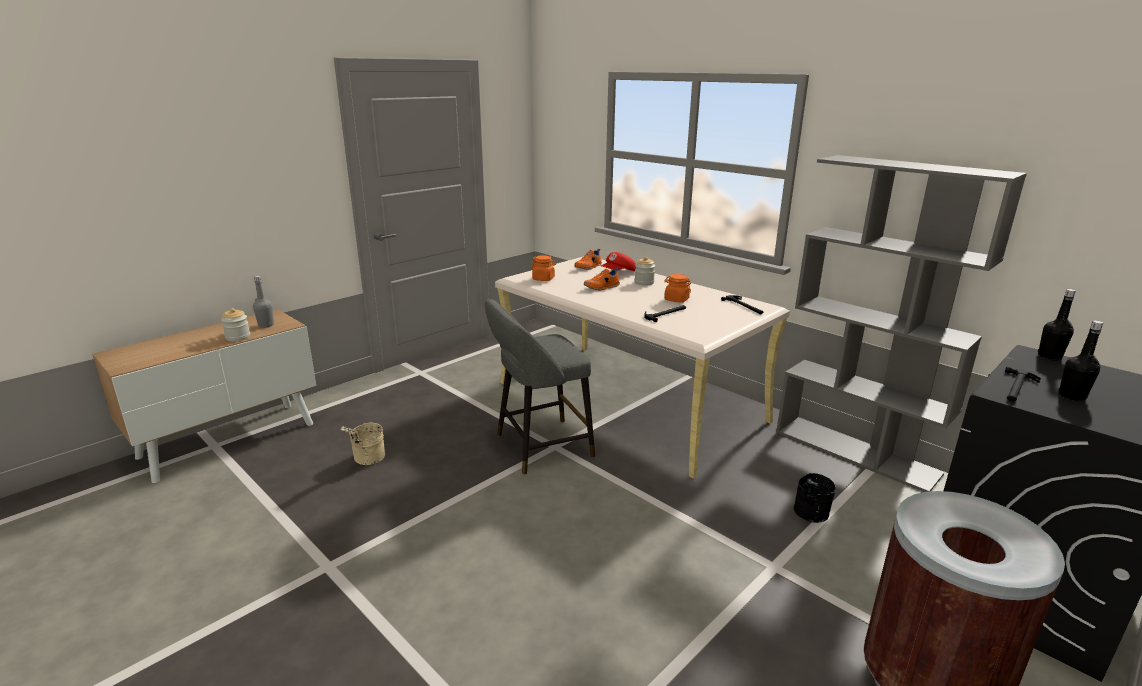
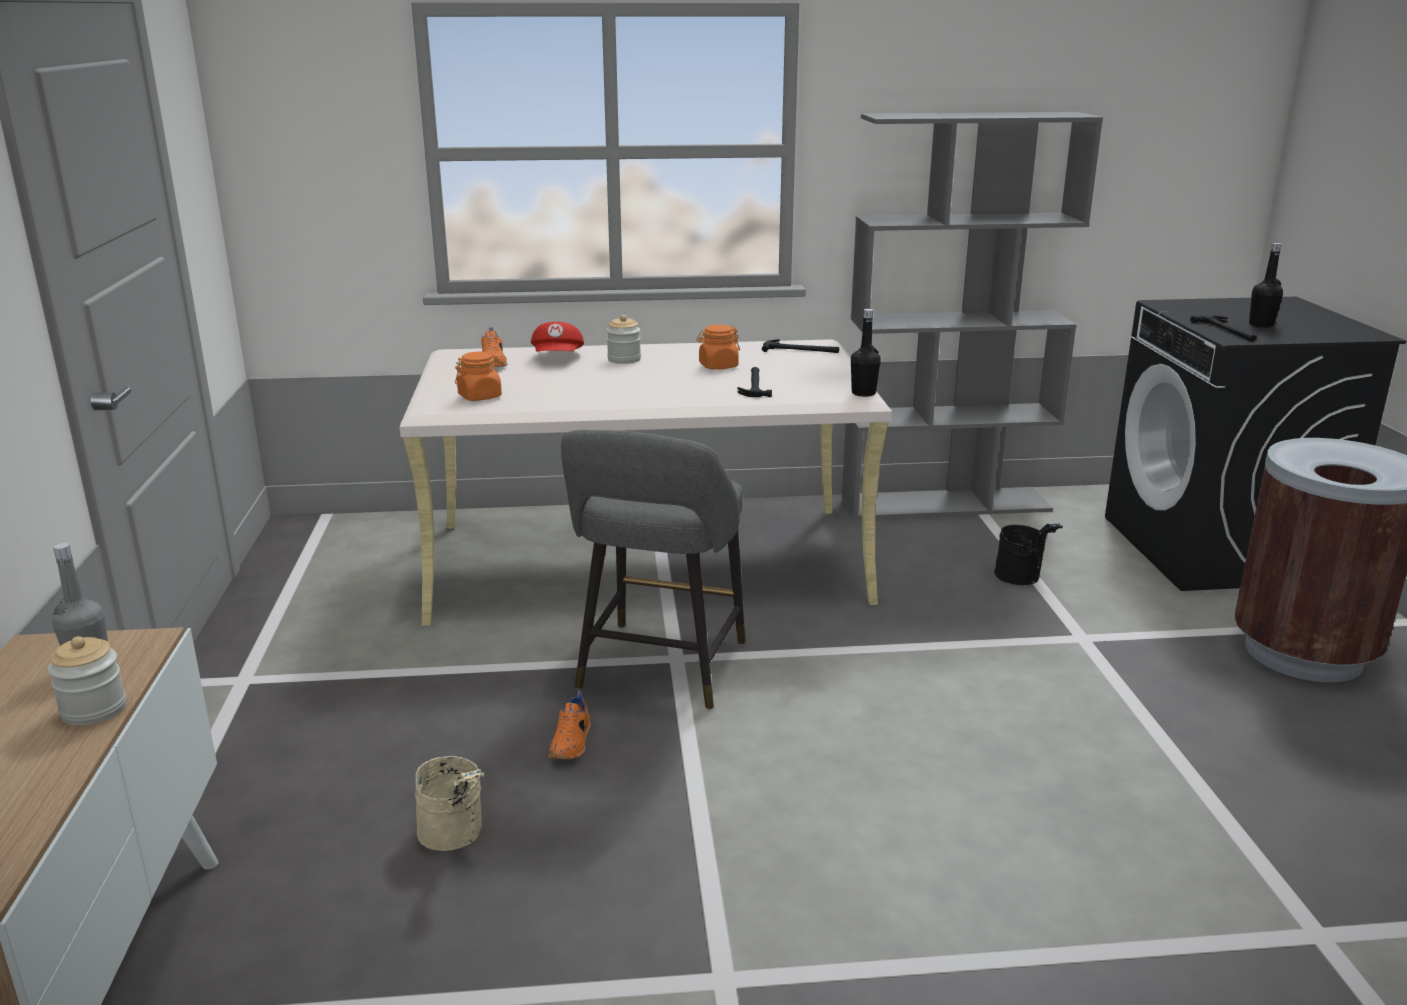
camera: 50 degrees left, 0 degrees up
(602, 287) = (593, 381): orange shoe -> orange shoe (572, 743)
(1049, 356) = (1177, 302): black bottle -> black bottle (863, 393)

